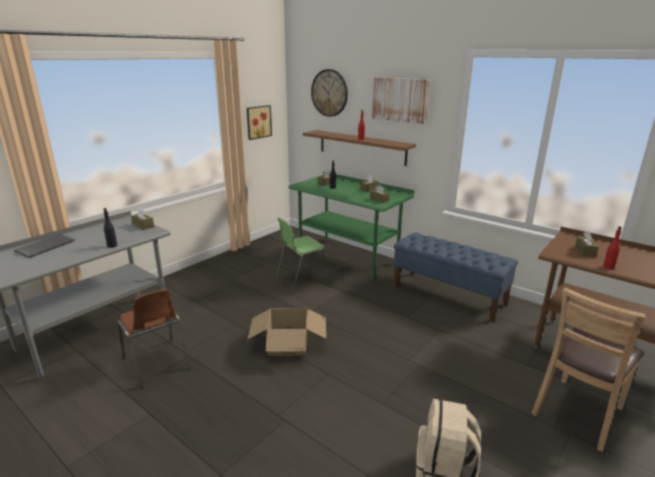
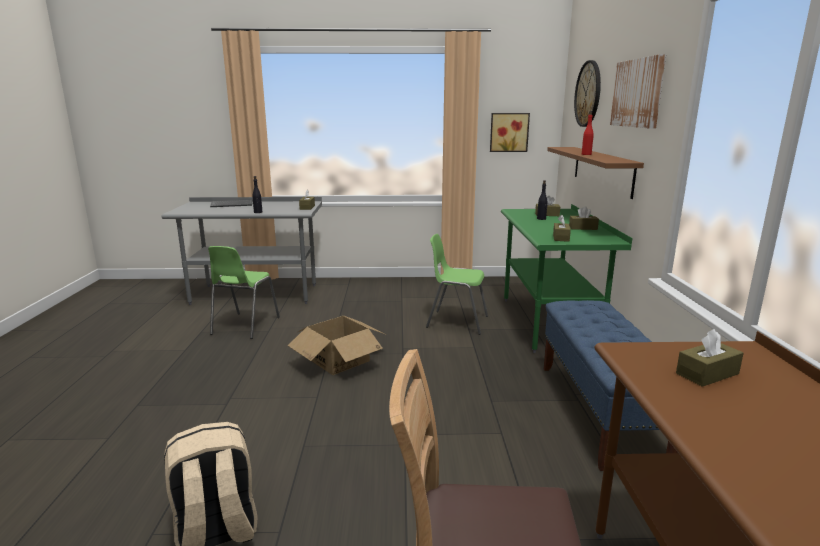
camera: 50 degrees right, 5 degrees down
(156, 363) = (244, 326): brown chair -> green chair
(608, 267) = (677, 404): red bottle -> none

